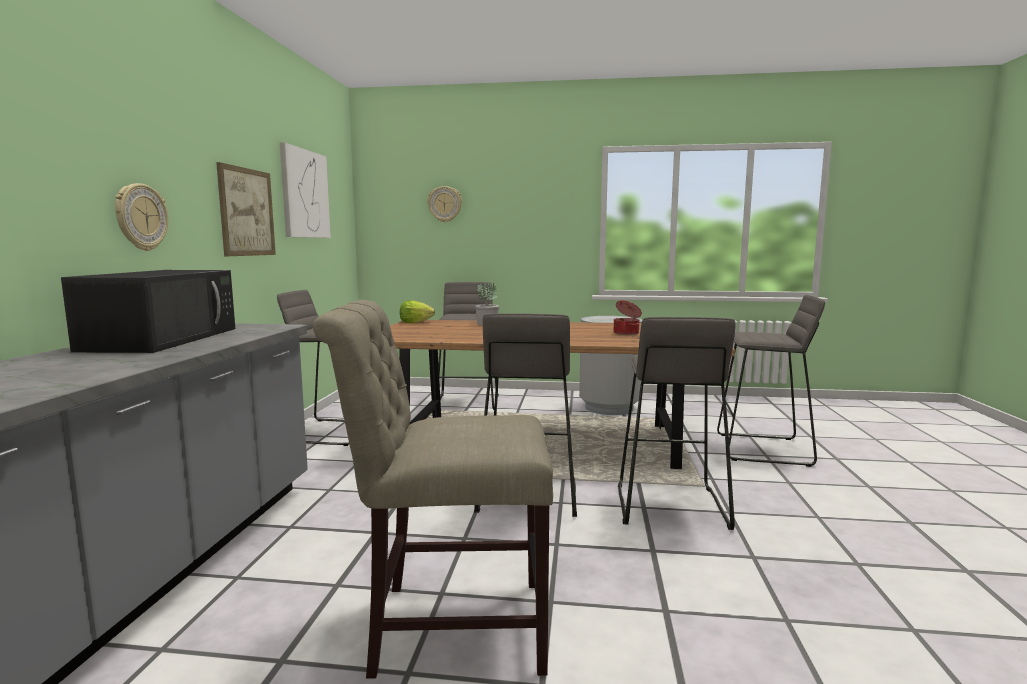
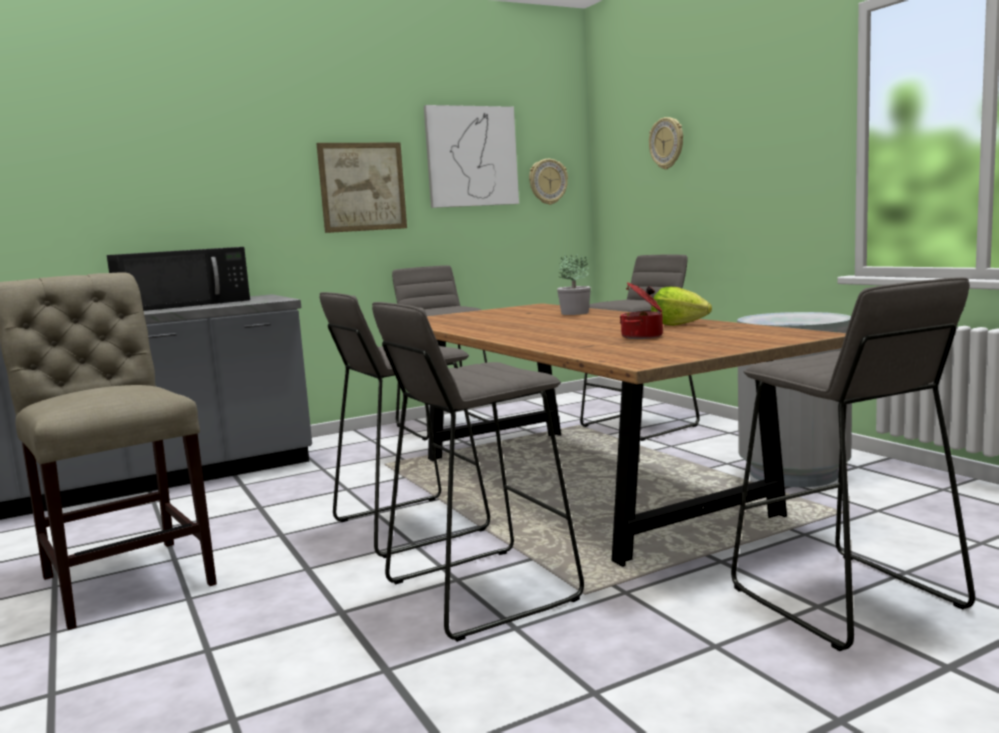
camera: 55 degrees right, 0 degrees up
(140, 217) = (216, 204): wall clock -> wall clock (547, 181)
(415, 322) = (525, 307): lettuce -> lettuce (678, 324)

